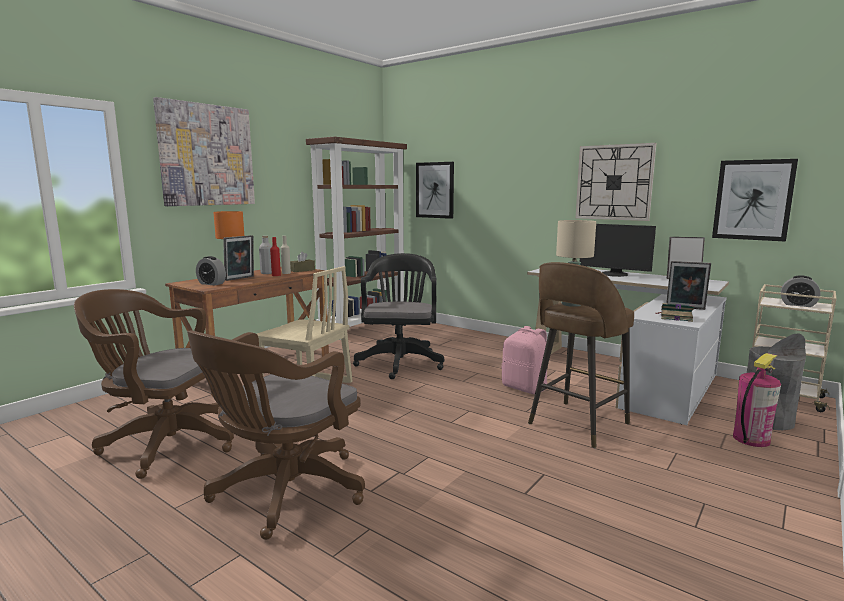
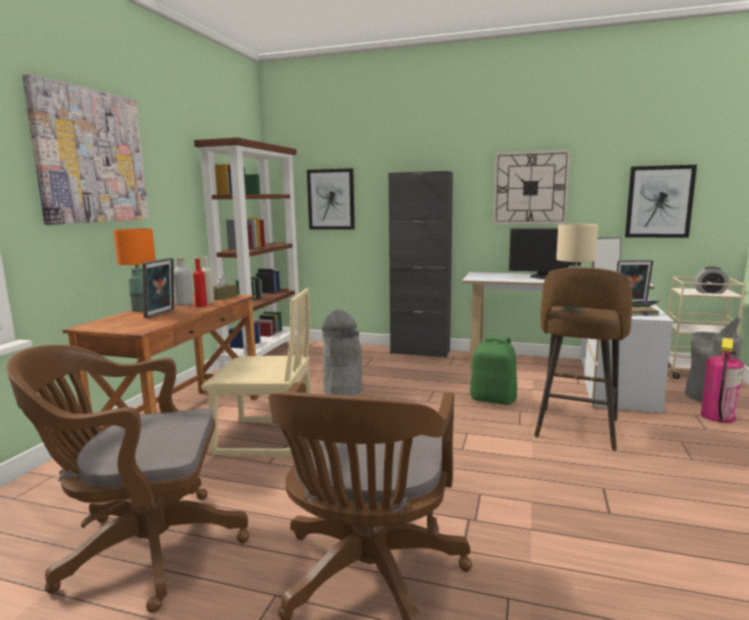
camera: 20 degrees left, 0 degrees up
(211, 283) = (134, 324): alarm clock -> none
(400, 361) = (343, 390): black office chair -> grey trash can
(501, 339) = (420, 352): none -> black cabinet
(525, 388) = (493, 399): pink backpack -> green backpack

